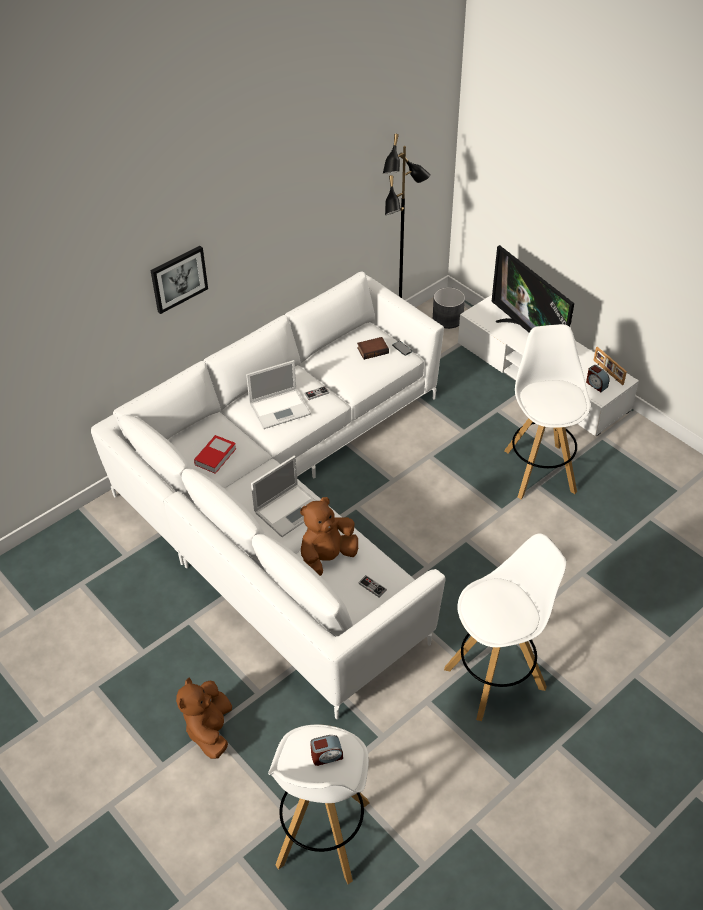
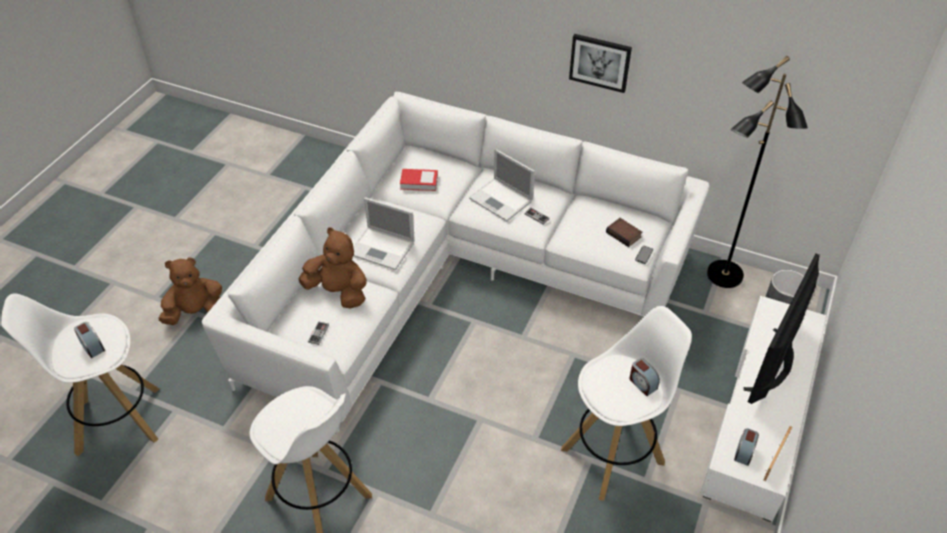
camera: 65 degrees right, 0 degrees up
(178, 278) = (500, 31): picture -> picture (600, 62)
(556, 388) = (642, 383): none -> alarm clock

